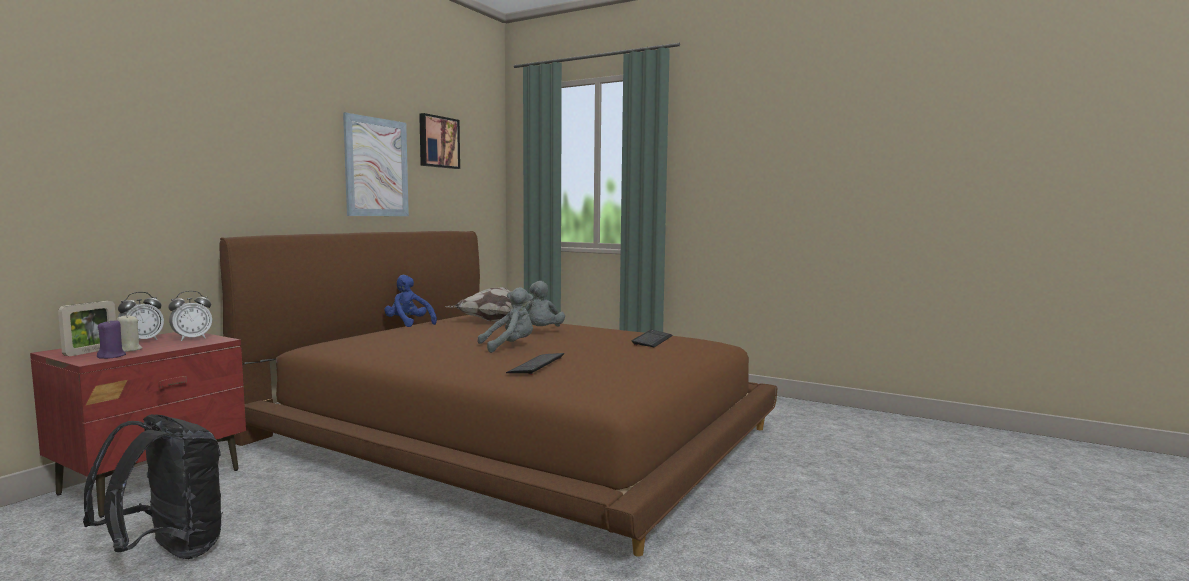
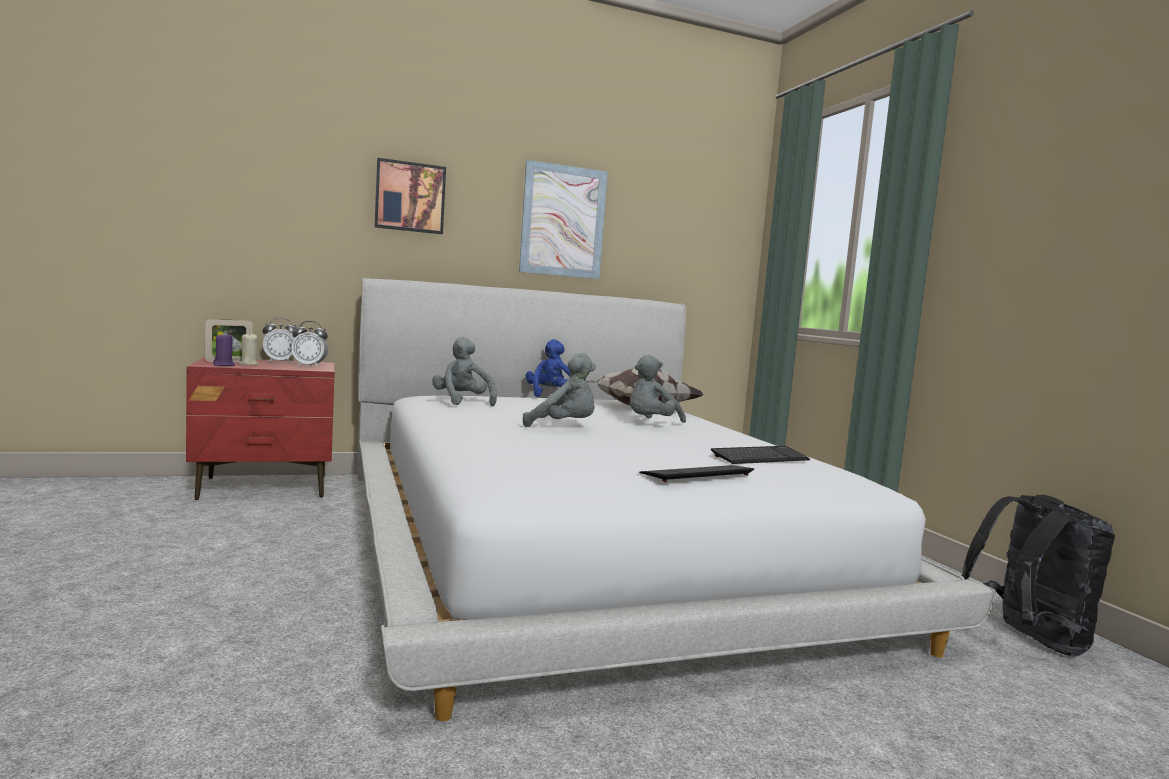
camera: 40 degrees right, 0 degrees up
(167, 552) = (170, 536): black backpack -> black backpack (1028, 640)
(377, 344) = (462, 402): none -> grey plush toy
(438, 142) = (654, 195): picture -> picture (410, 197)
(514, 433) = (586, 542): brown bed -> white bed
(536, 365) = (525, 445): keyboard -> keyboard (697, 474)

